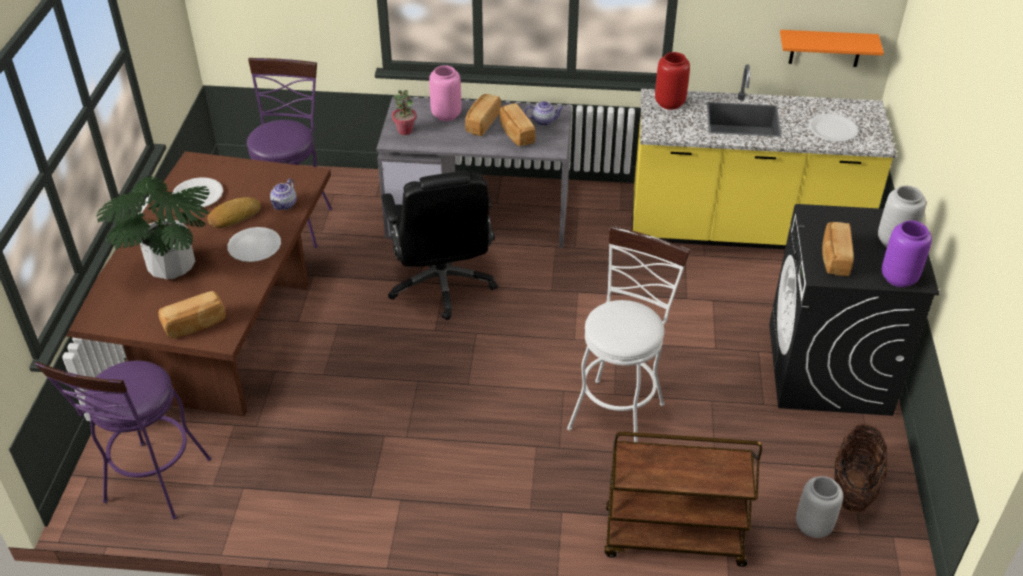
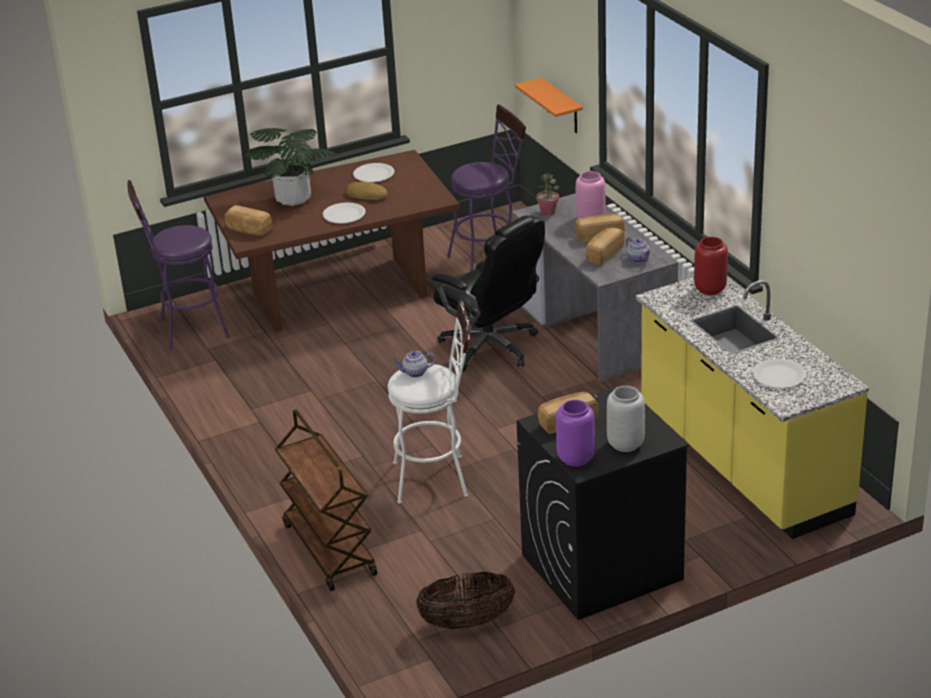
camera: 60 degrees right, 10 degrees down
(284, 205) = (398, 205): teapot -> teapot (415, 373)
(442, 284) = (491, 347): black office chair -> black office chair turned 90 degrees counterclockwise
(813, 527) = (402, 613): grey vase -> none
(825, 48) = (855, 309): orange shelf -> orange shelf (562, 107)

